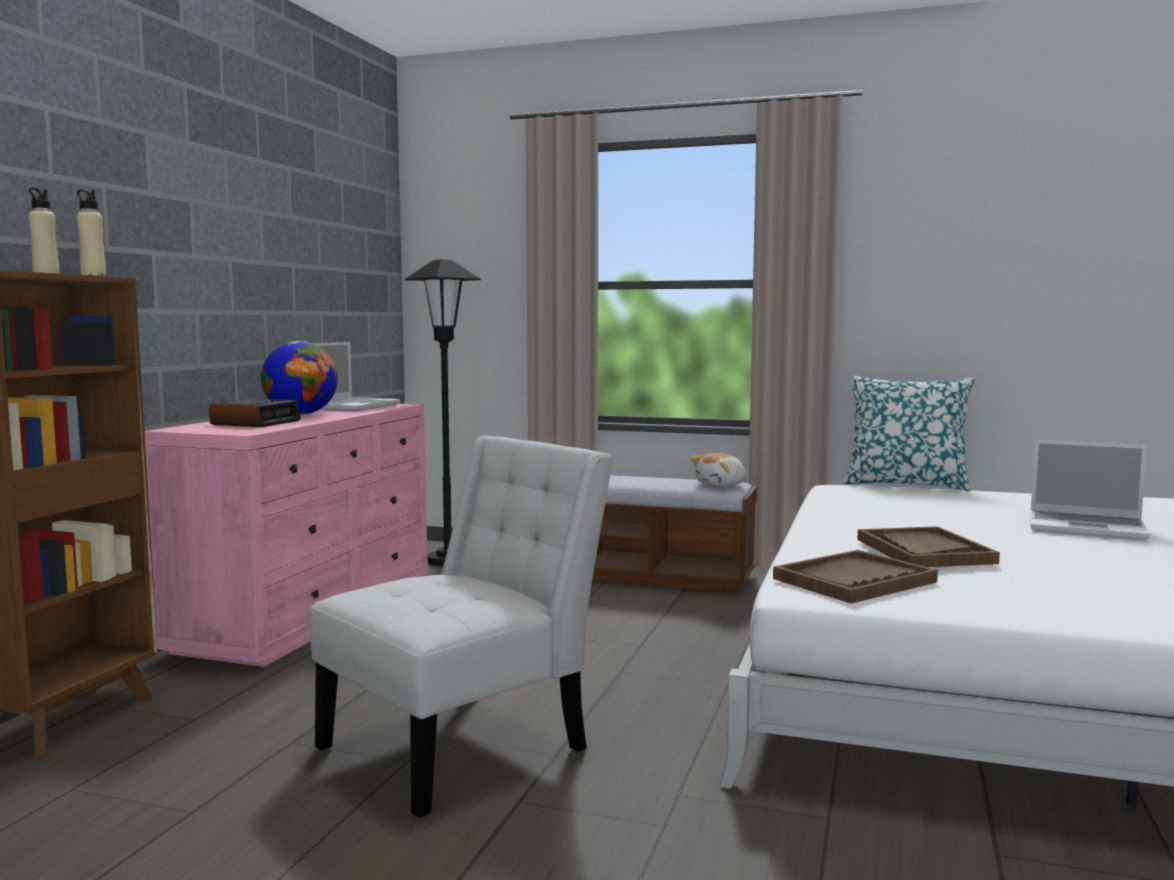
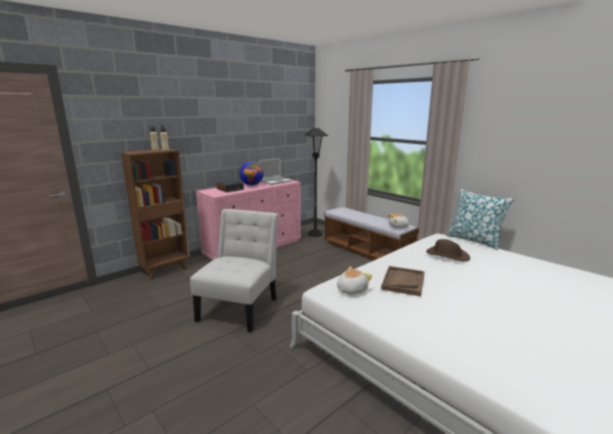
camera: 30 degrees right, 10 degrees up
(465, 744) = (240, 307): white chair -> white chair turned 60 degrees counterclockwise
(854, 580) = (351, 290): brown tray -> plush toy
(909, 508) = (447, 255): none -> brown hat
(1087, 528) = (505, 285): laptop -> none

